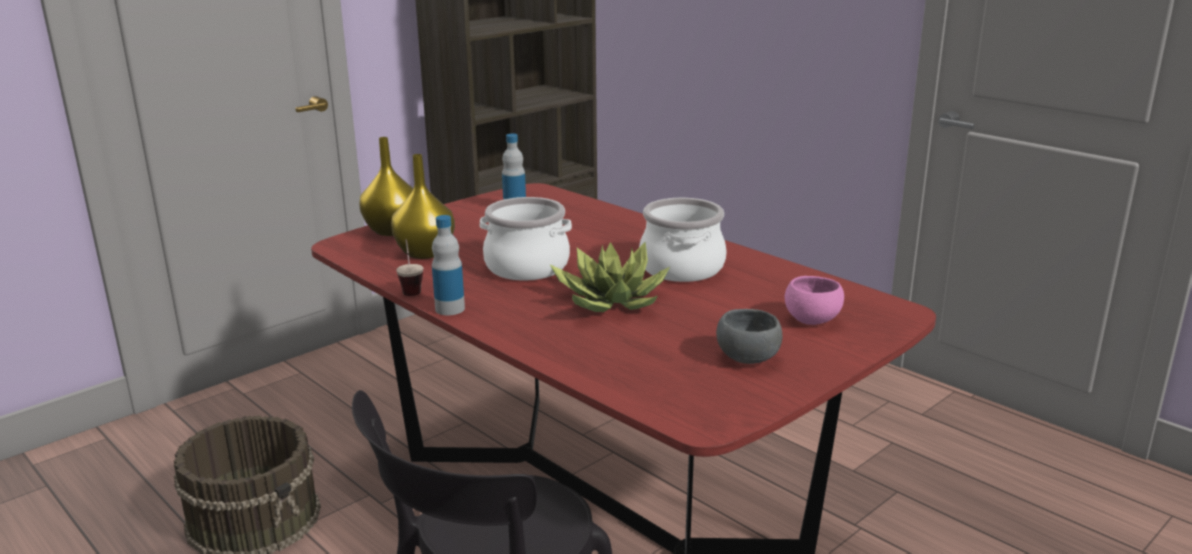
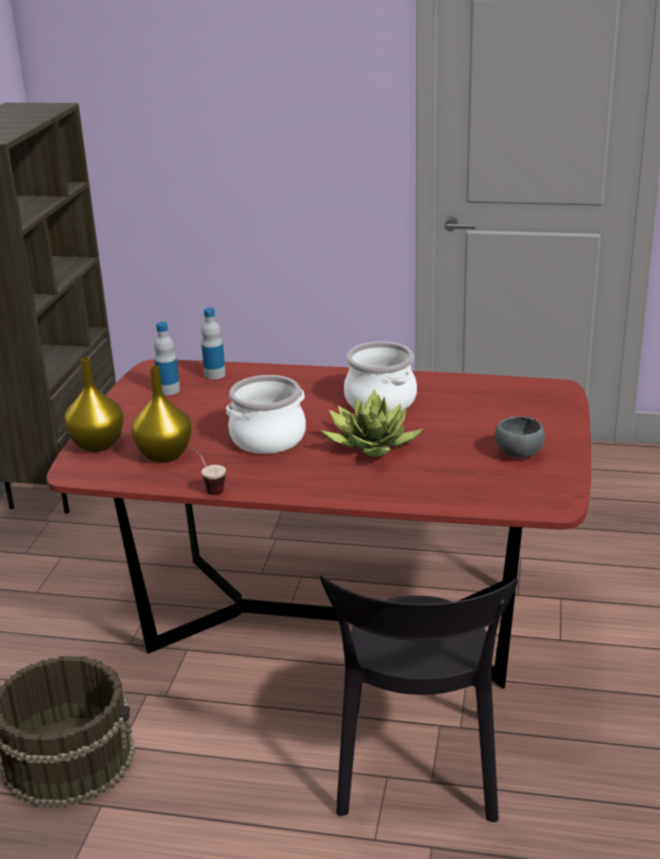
camera: 35 degrees left, 5 degrees up
(450, 309) = (268, 493): bottle -> bottle (214, 375)
(812, 320) = (518, 413): pink bowl -> none

